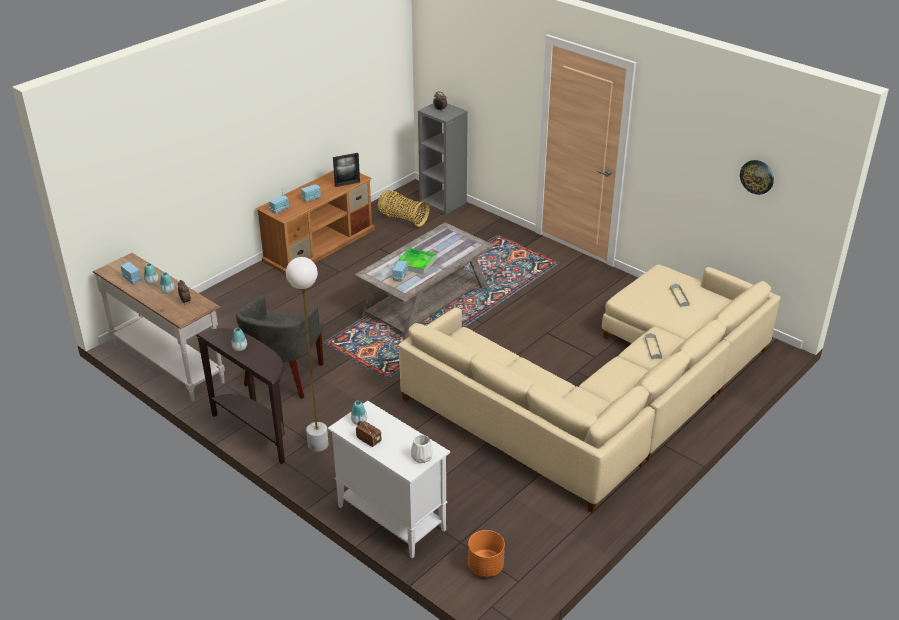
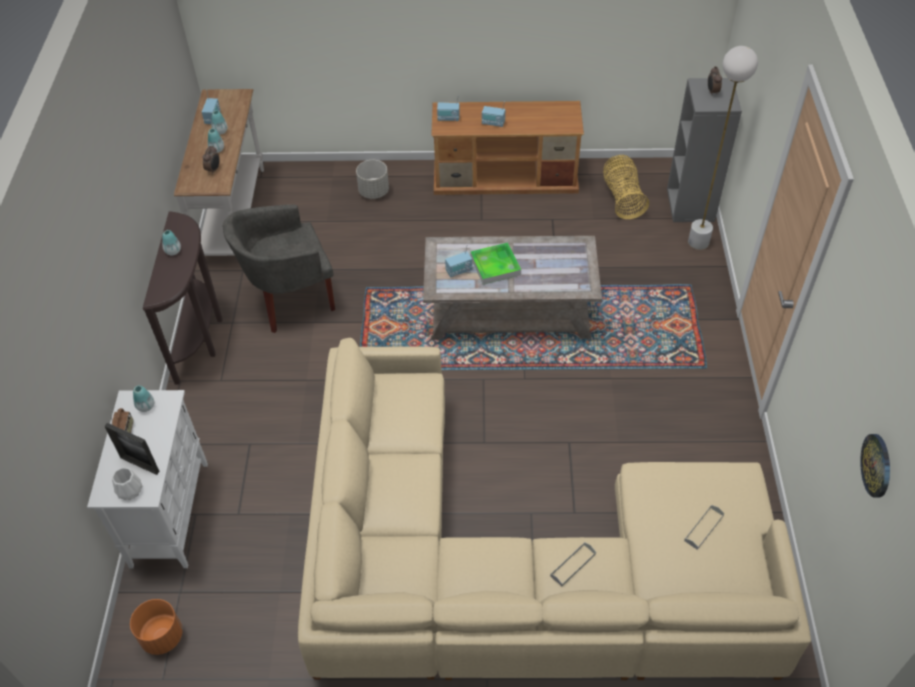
camera: 50 degrees right, 15 degrees up
(247, 297) = (373, 192): none -> grey planter
(318, 444) = (221, 389): white floor lamp -> white floor lamp (698, 242)
(347, 184) = (550, 126): picture frame -> picture frame (140, 464)

